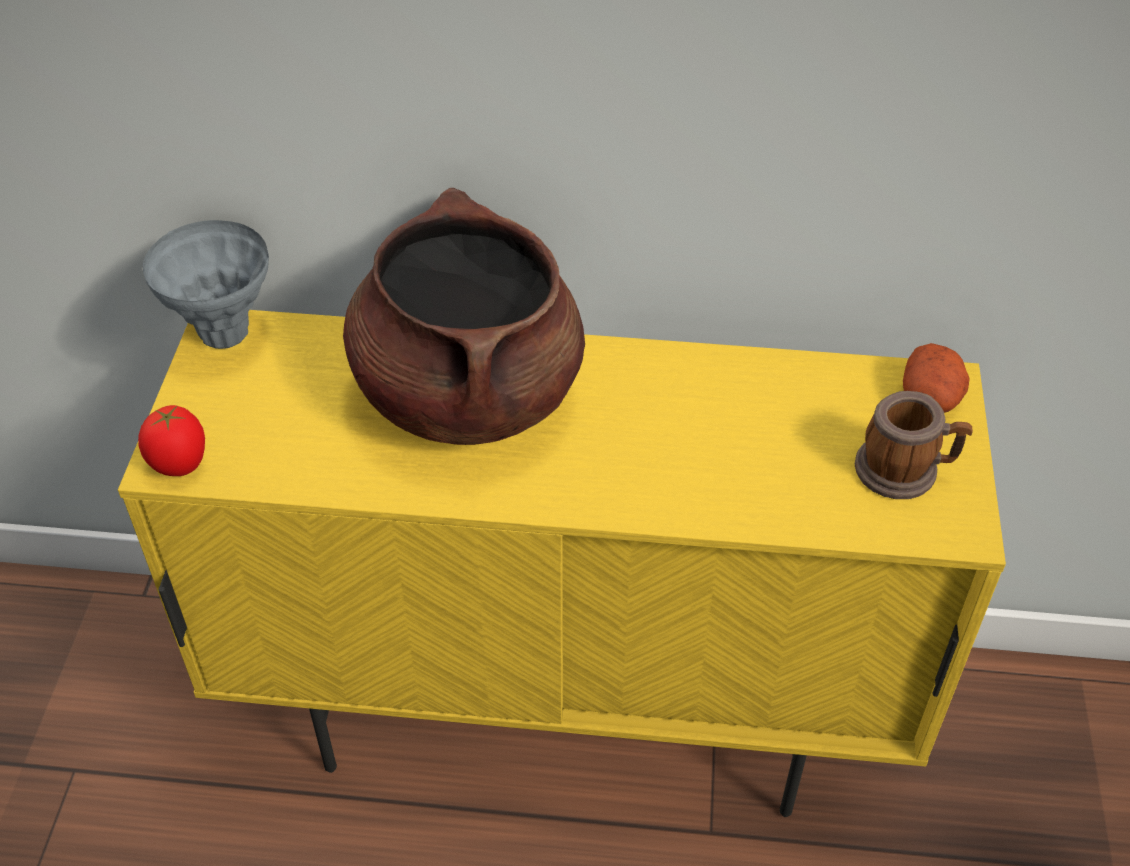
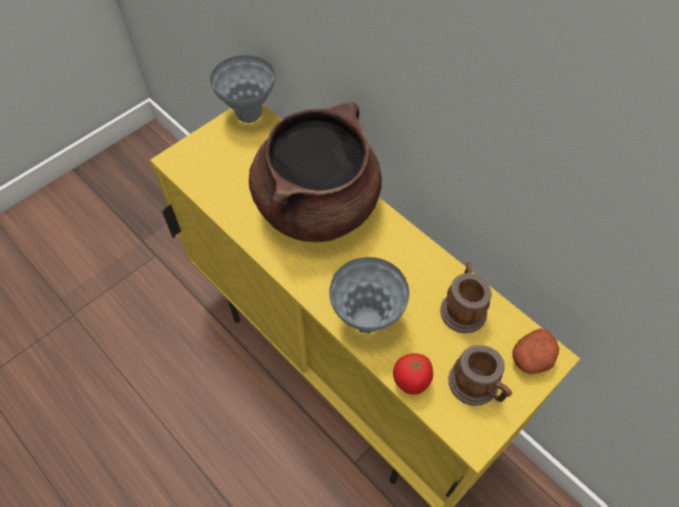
camera: 40 degrees right, 10 degrees up
(181, 466) = (179, 164): tomato -> tomato (411, 382)
(693, 489) = (366, 321): none -> grey vase
(793, 394) = (462, 307): none -> mug

